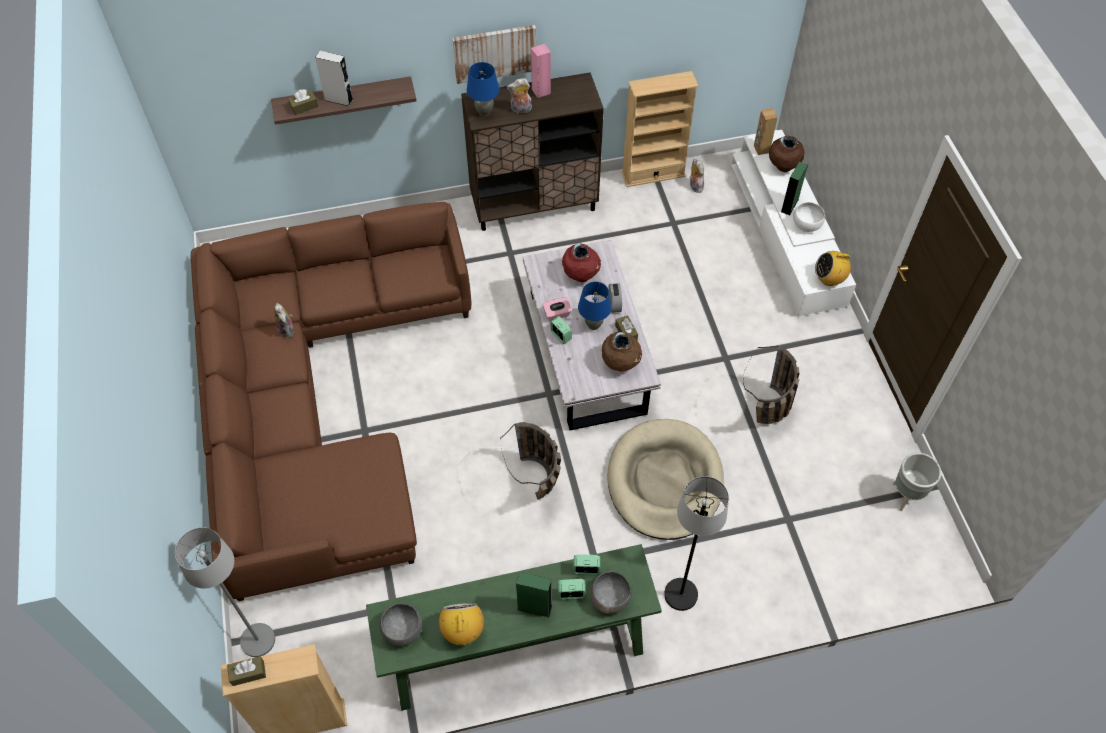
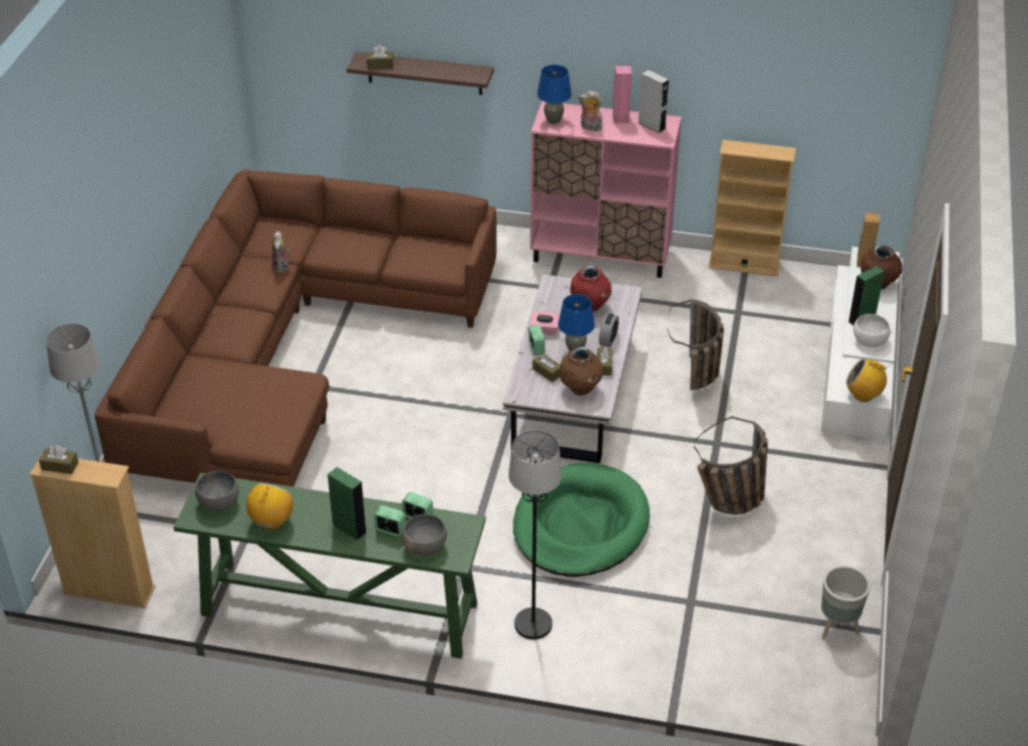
camera: 25 degrees right, 15 degrees down
(339, 100) = (415, 67): grey speaker -> grey speaker (651, 125)
(495, 53) = (582, 65): picture -> none
(534, 205) = (601, 255): brown cabinet -> pink cabinet
(540, 485) = (451, 485): basket -> basket (698, 381)
(583, 357) = (547, 372): none -> brown tissue box
(664, 482) = (580, 525): beige dog bed -> green dog bed
(694, 186) = (783, 287): plush toy -> none

